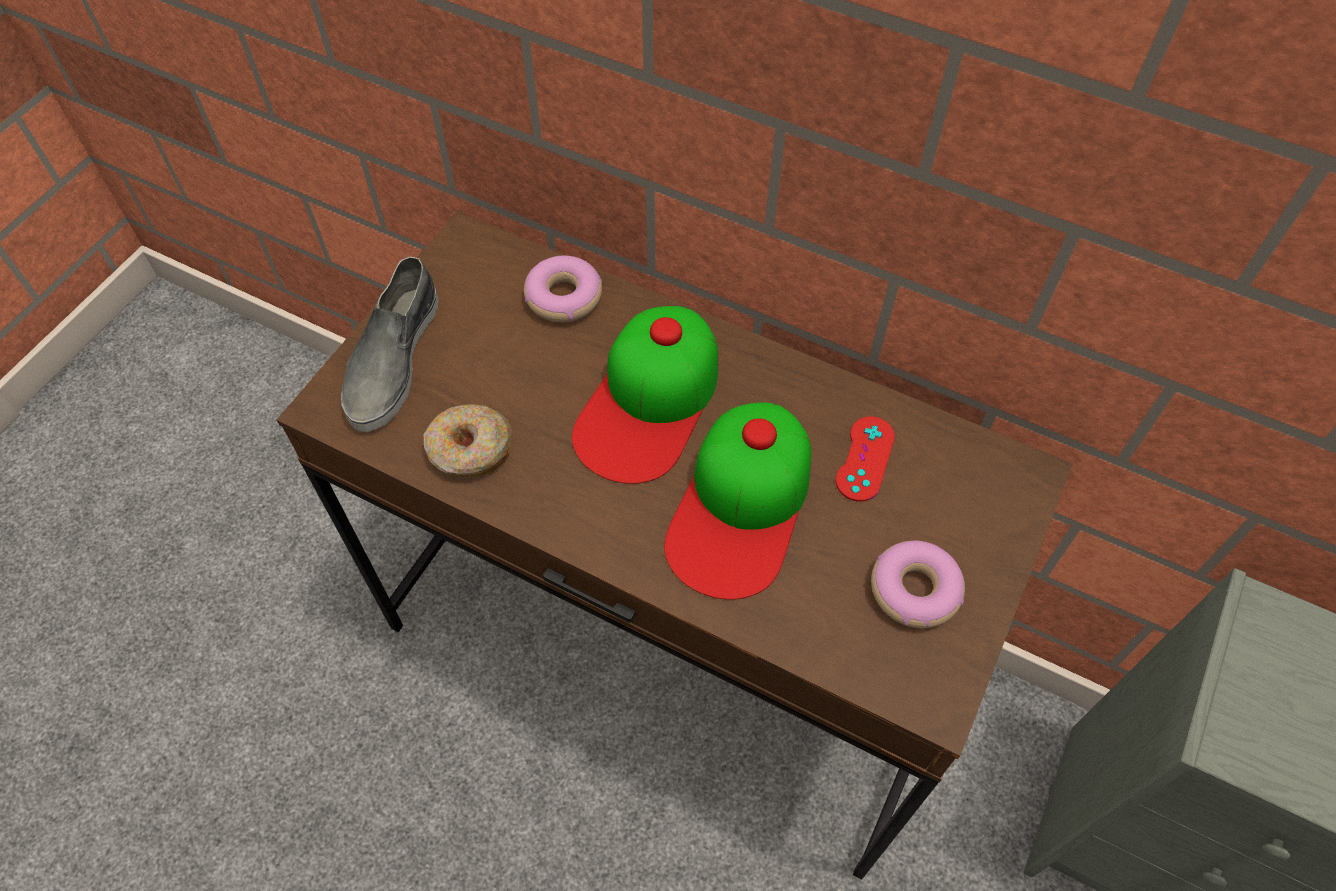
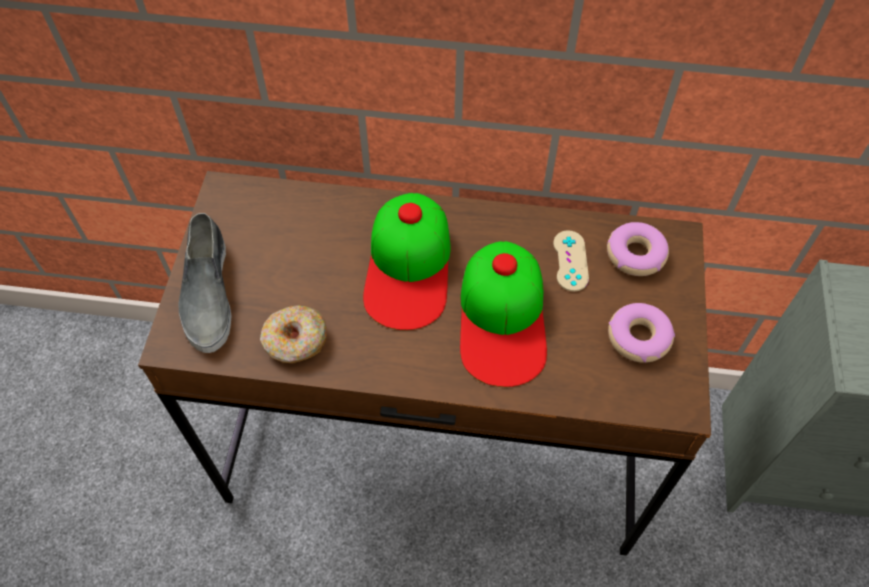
camera: 20 degrees left, 0 degrees up
(563, 297) = (315, 211): donut -> donut (635, 254)
(865, 459) = (570, 261): red game controller -> beige game controller

